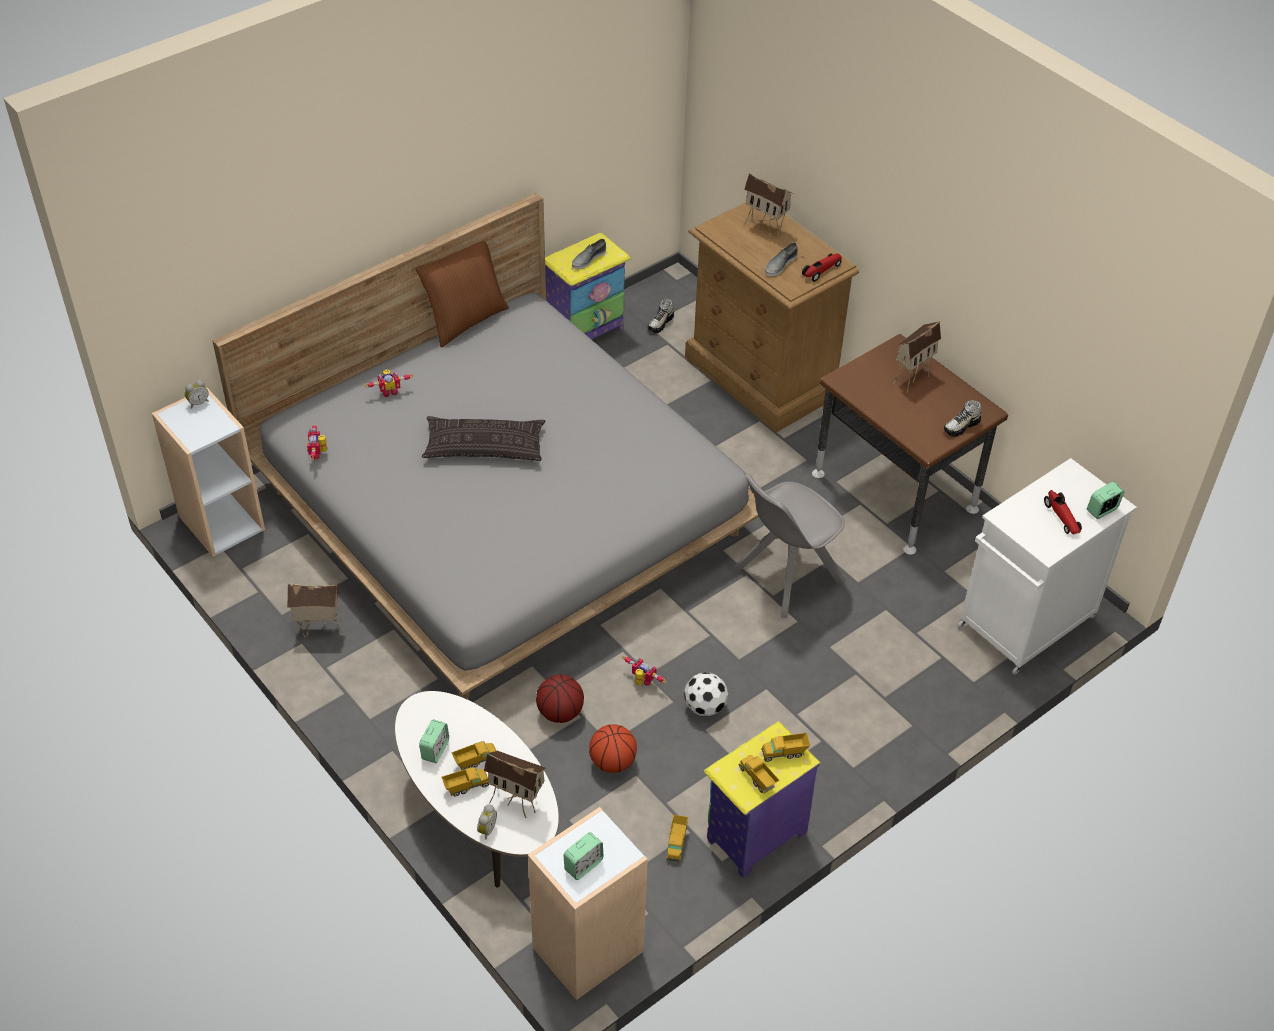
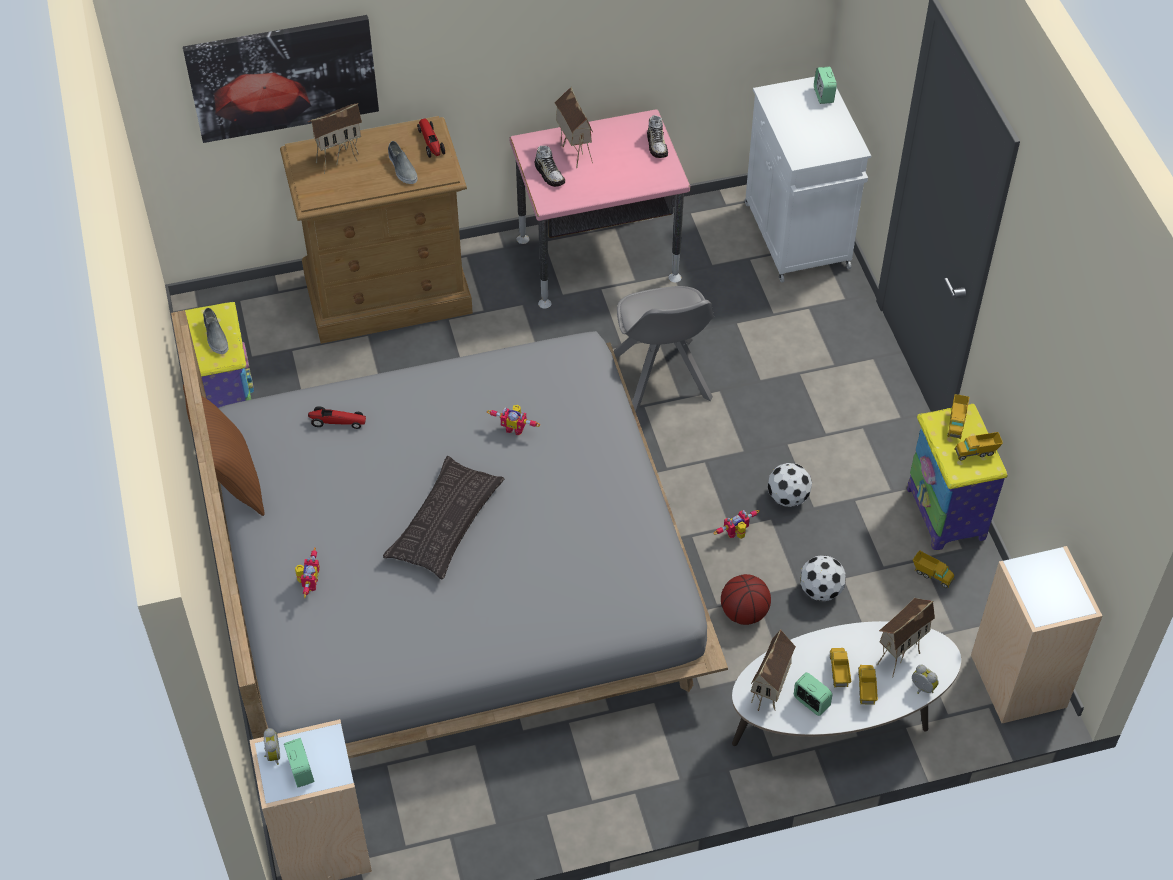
camera: 65 degrees left, 5 degrees up
(318, 454) = (370, 679): toy robot -> toy robot (515, 428)
(319, 630) = (537, 792): toy house -> toy house (770, 694)
(583, 865) = (1058, 594): alarm clock -> alarm clock (301, 771)
(612, 762) = (821, 591): basketball -> football
(660, 323) = (256, 344): shoe -> shoe (549, 174)
(776, 139) = (283, 77): none -> picture
(895, 490) = (598, 257): brown desk -> pink desk
(1061, 516) = (818, 122): toy car -> toy car (337, 422)

